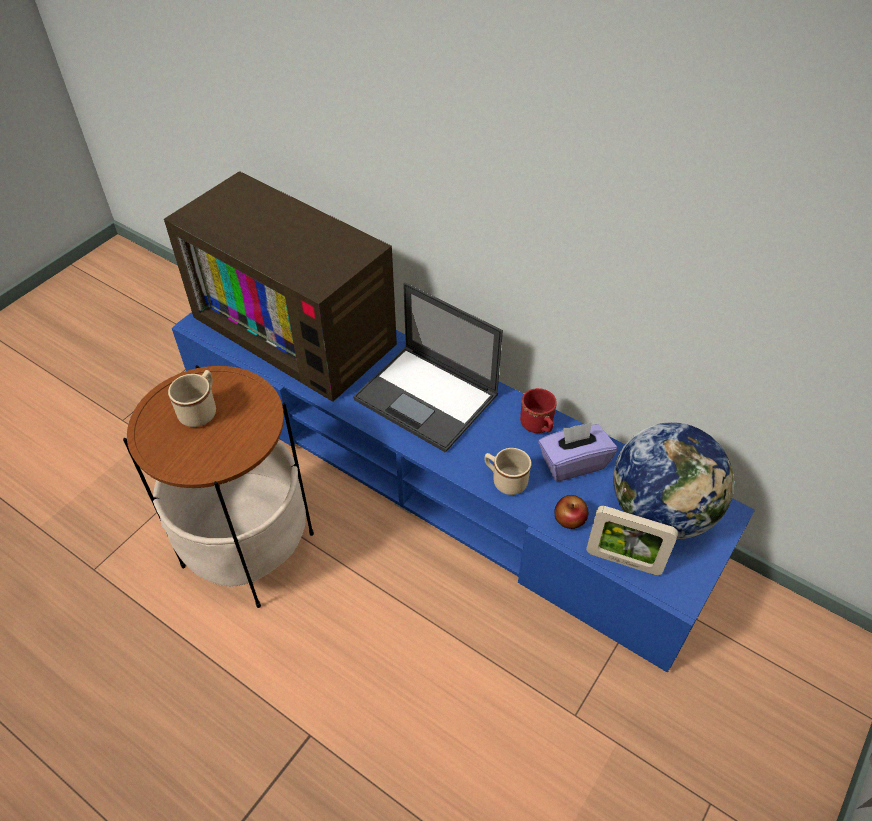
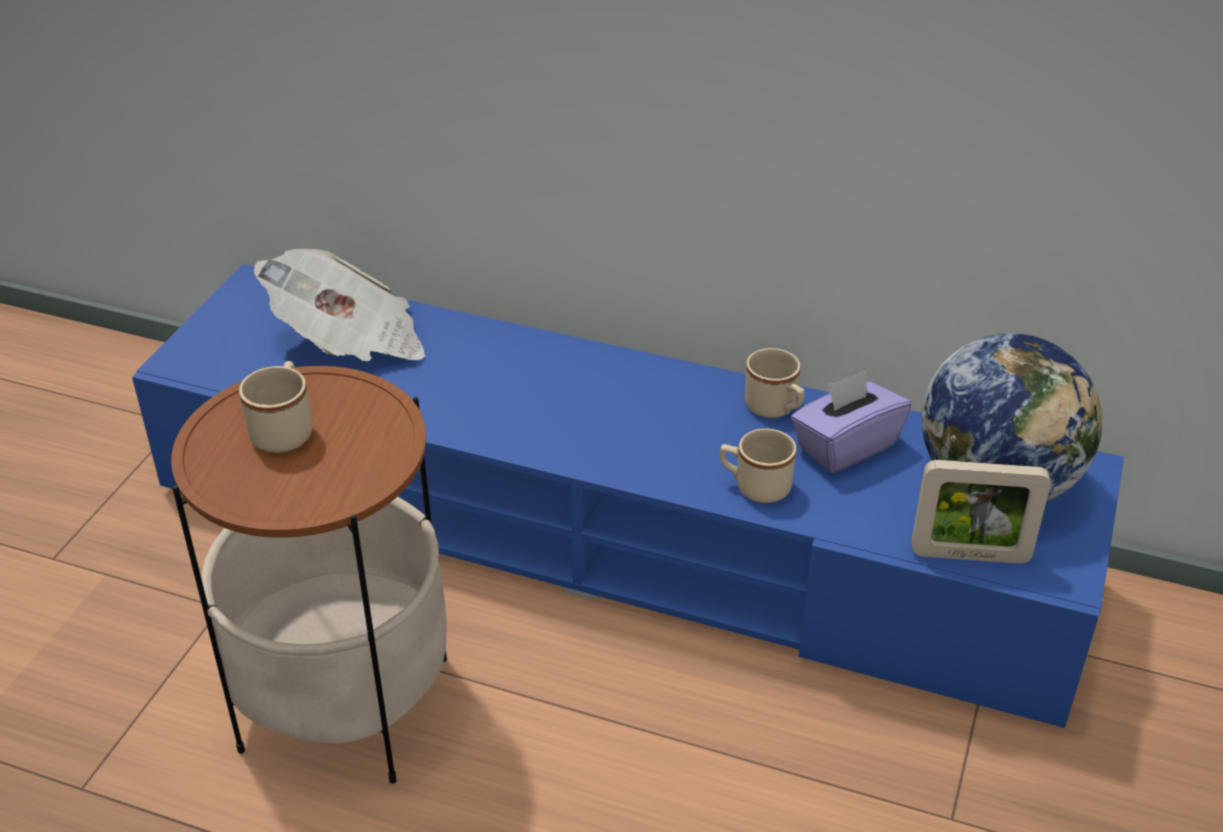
camera: 15 degrees left, 10 degrees down
(299, 328) = (349, 342): television -> newspaper
(428, 398) = (593, 401): laptop -> none
(538, 426) = (775, 409): red mug -> beige mug
(569, 519) = (870, 517): apple -> none

